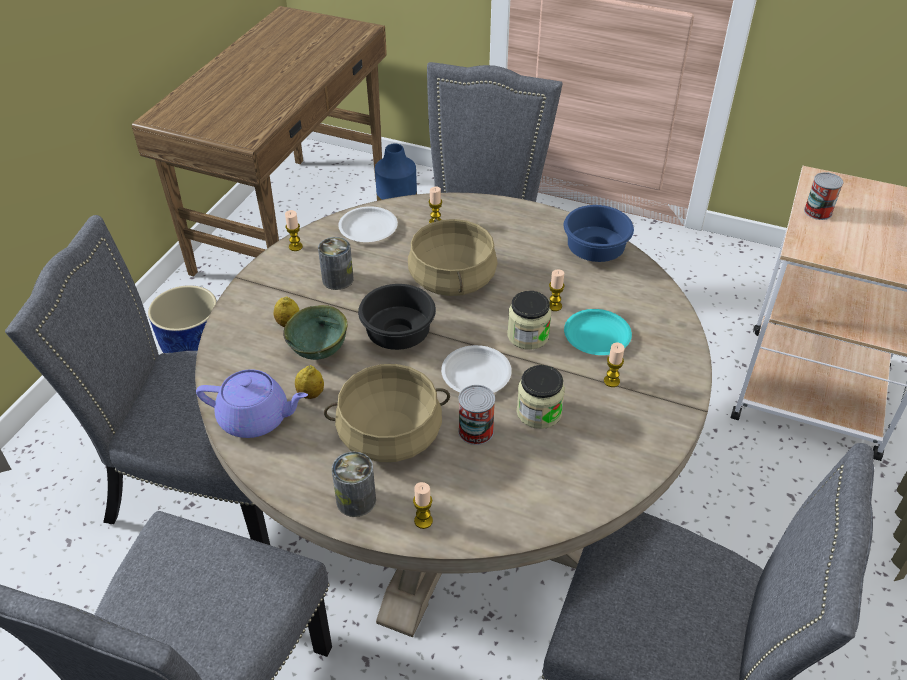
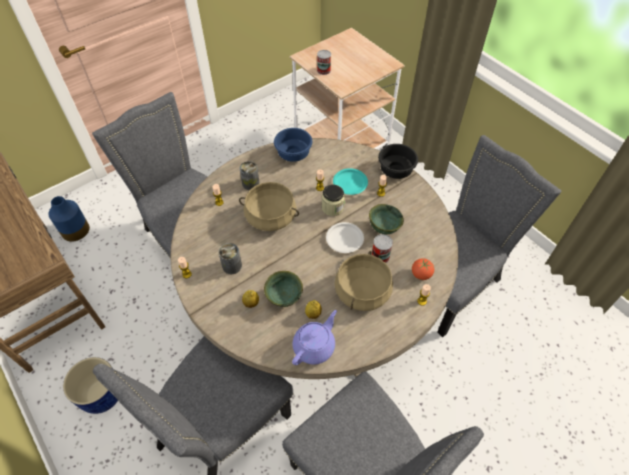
camera: 60 degrees left, 10 degrees up
(356, 500) = (395, 323): can -> can (250, 183)
(367, 228) = (199, 234): white plate -> none
(399, 333) = (295, 257): black bowl -> black bowl (394, 170)
(479, 499) = (421, 274): none -> tomato
(539, 412) = (383, 228): jar -> green bowl

